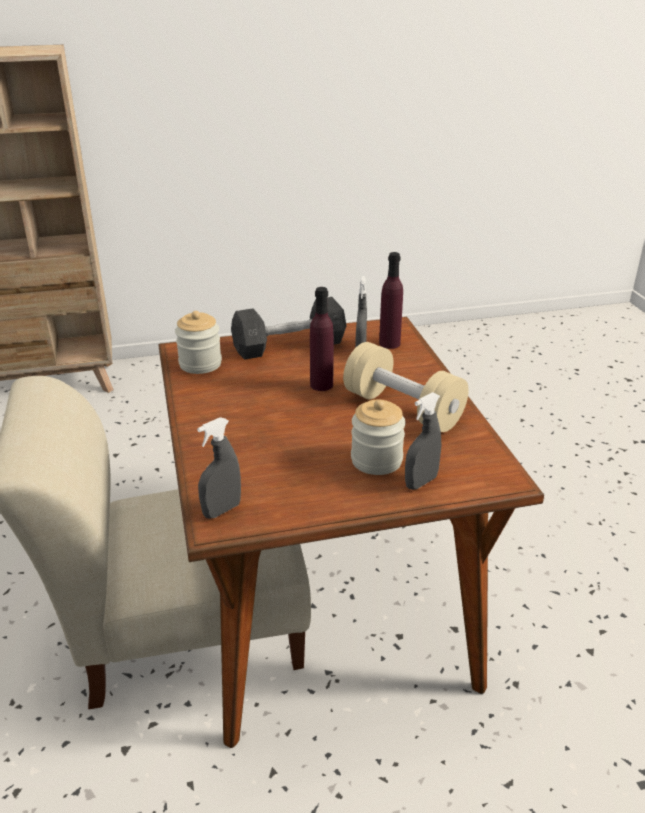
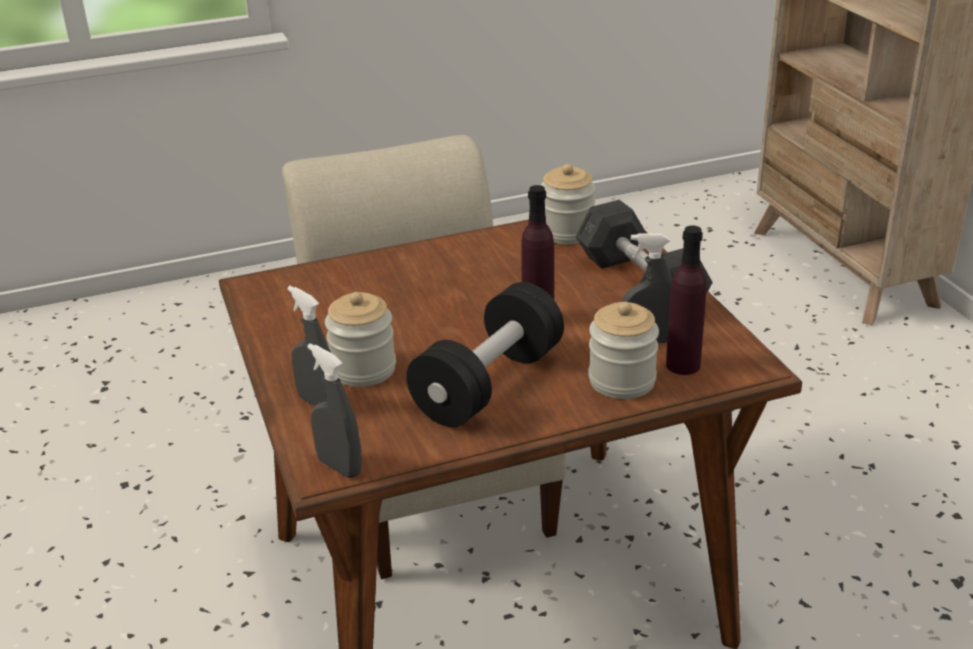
camera: 85 degrees right, 0 degrees up
(222, 510) = (275, 285): grey spray bottle -> grey spray bottle (339, 467)
(403, 408) = (488, 384): beige dumbbell -> black dumbbell
(404, 363) = (622, 381): none -> jar

